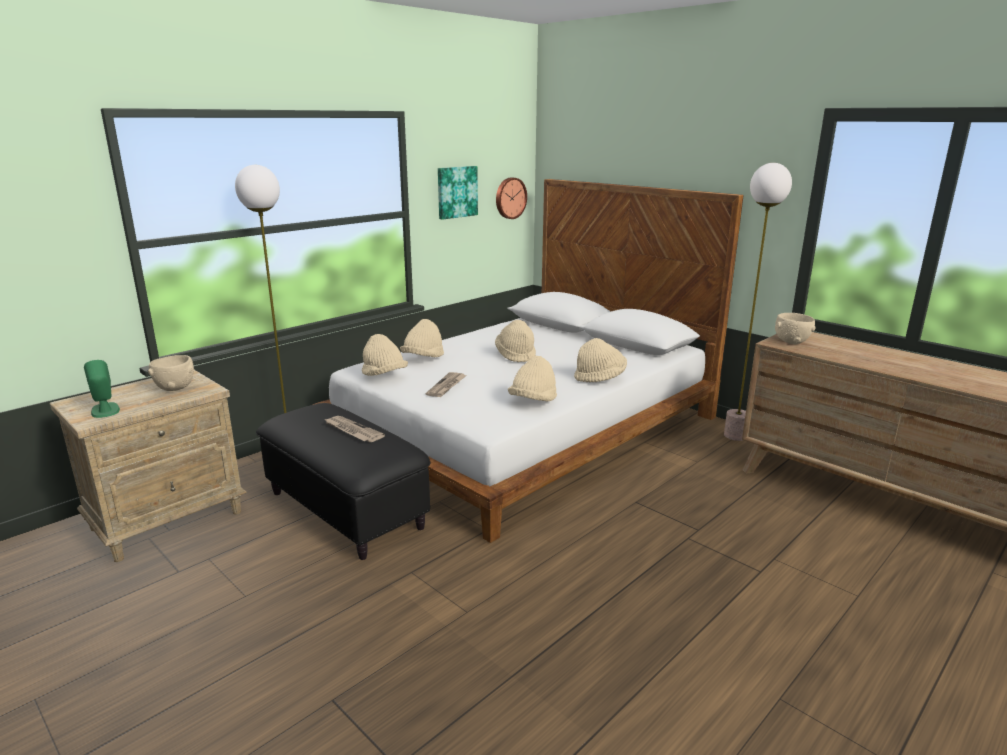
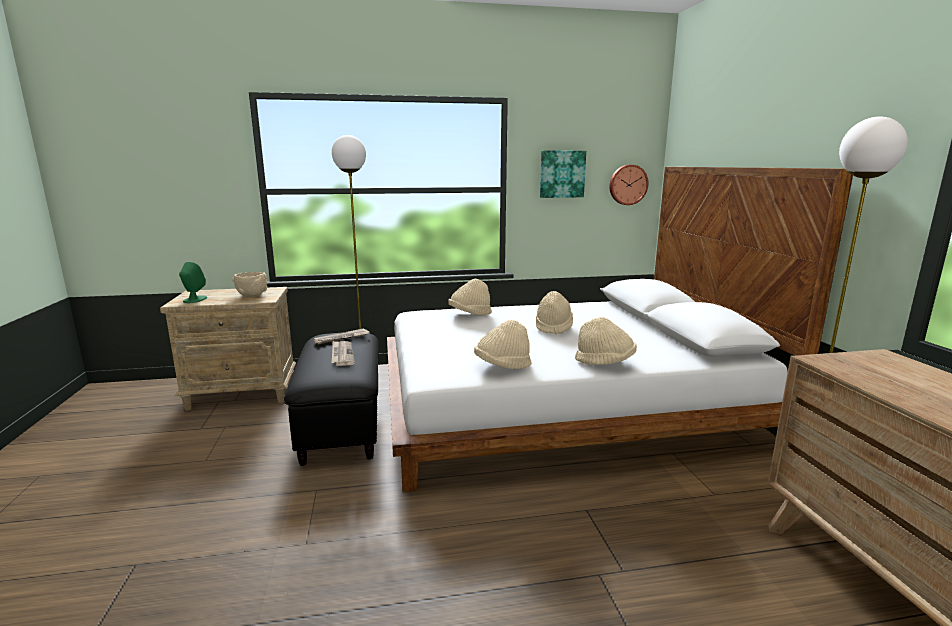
camera: 35 degrees right, 5 degrees down
(384, 375) = (421, 320): beige hat -> none
(447, 386) = (453, 338): newspaper -> newspaper (342, 338)
(791, 342) = (853, 364): beige bowl -> none

